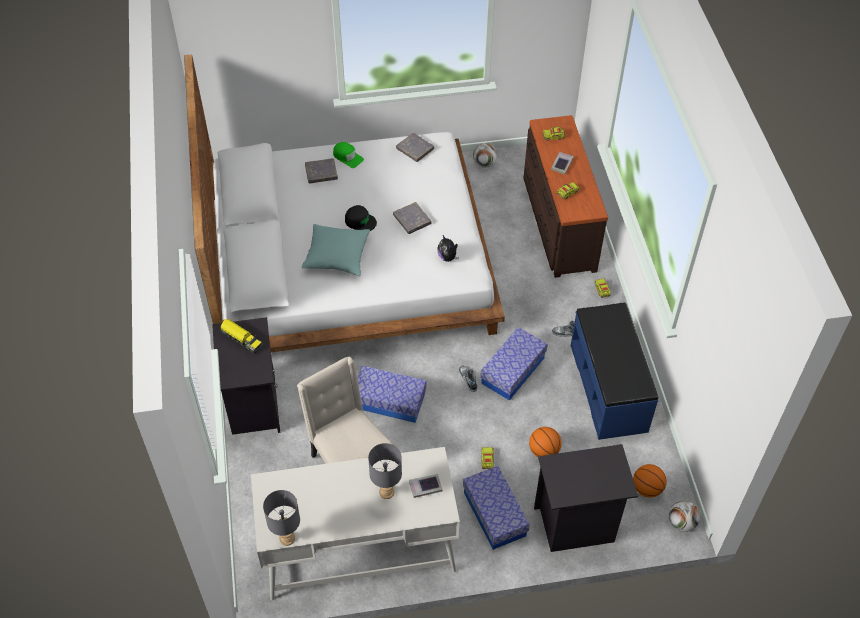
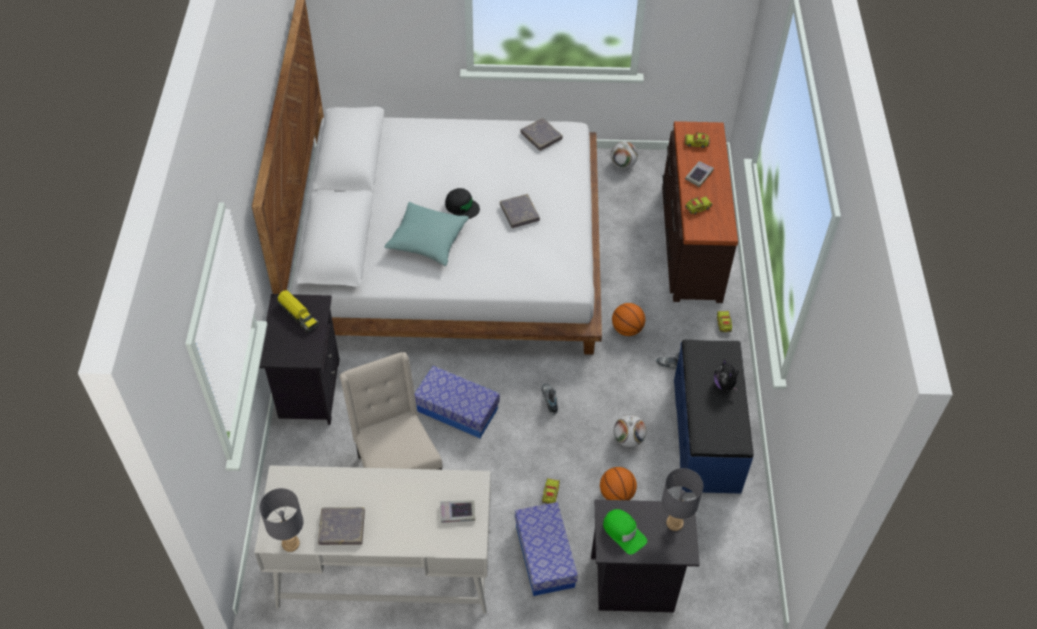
camera: 10 degrees right, 0 degrees up
(321, 172) = (432, 147): grey book -> grey book (342, 527)
(347, 157) = (465, 135): green cap -> green cap (623, 532)
(387, 493) = (413, 511): grey table lamp -> grey table lamp (675, 523)
(448, 257) = (549, 260): plush toy -> plush toy (725, 384)
(513, 371) = (602, 398): storage box -> none
(647, 488) = (725, 557): basketball -> basketball (627, 329)
(681, 523) = (756, 604): football -> football (628, 439)

